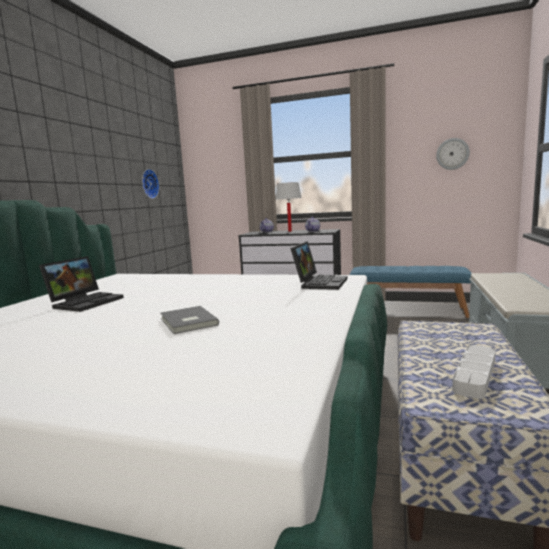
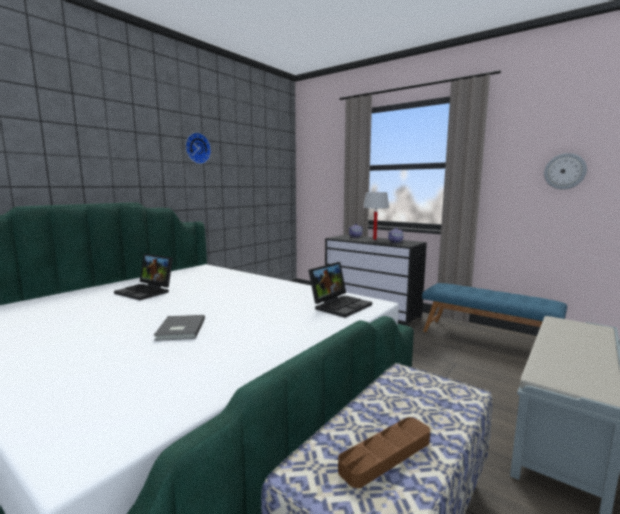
camera: 20 degrees right, 0 degrees up
(86, 302) = (147, 291): laptop -> laptop turned 75 degrees clockwise
(148, 184) = (255, 186): wall clock -> wall clock (197, 148)
(475, 375) = (386, 455): grey tray -> brown tray

